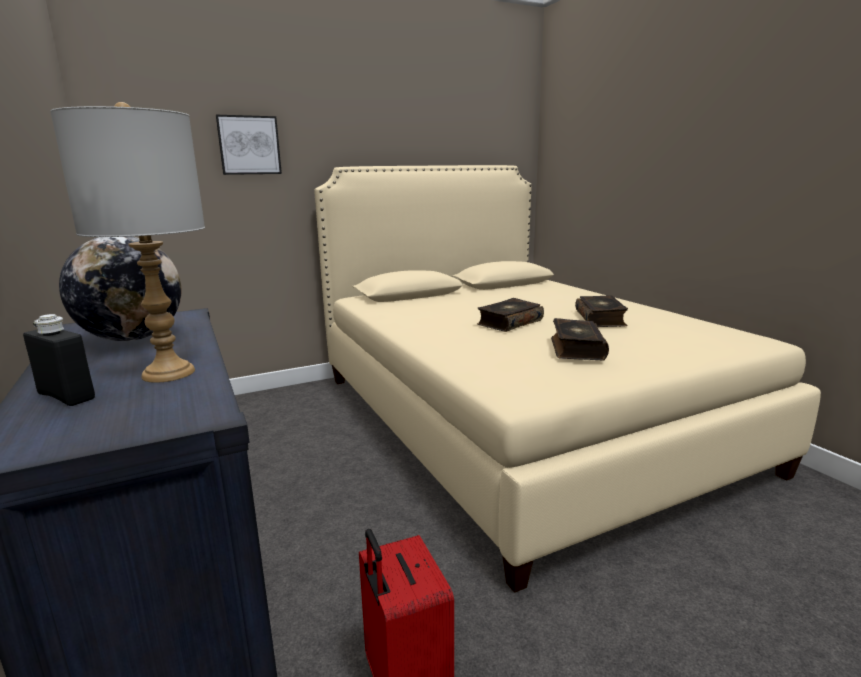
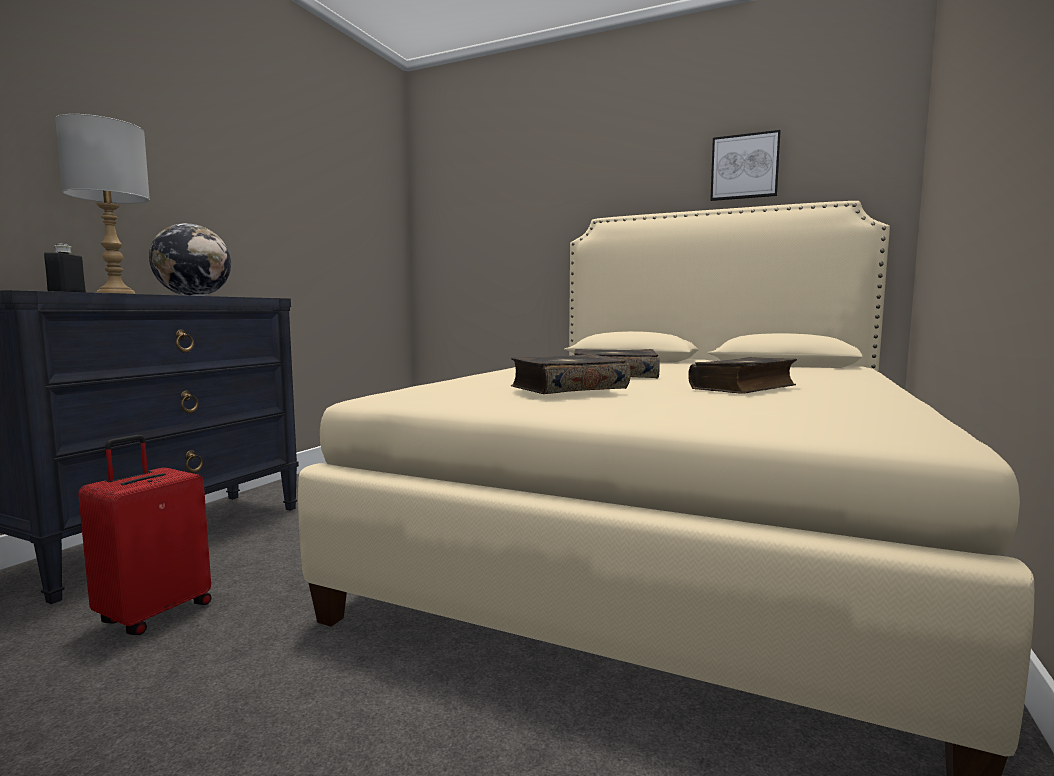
camera: 50 degrees right, 10 degrees down
(249, 145) = (523, 205): picture -> picture (744, 167)

